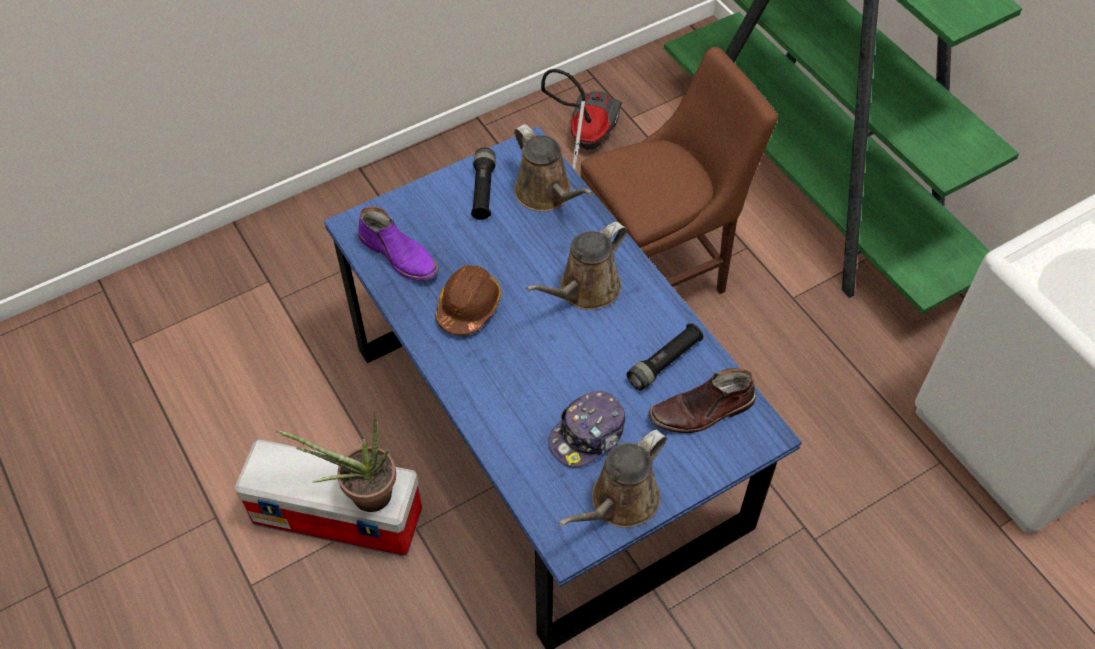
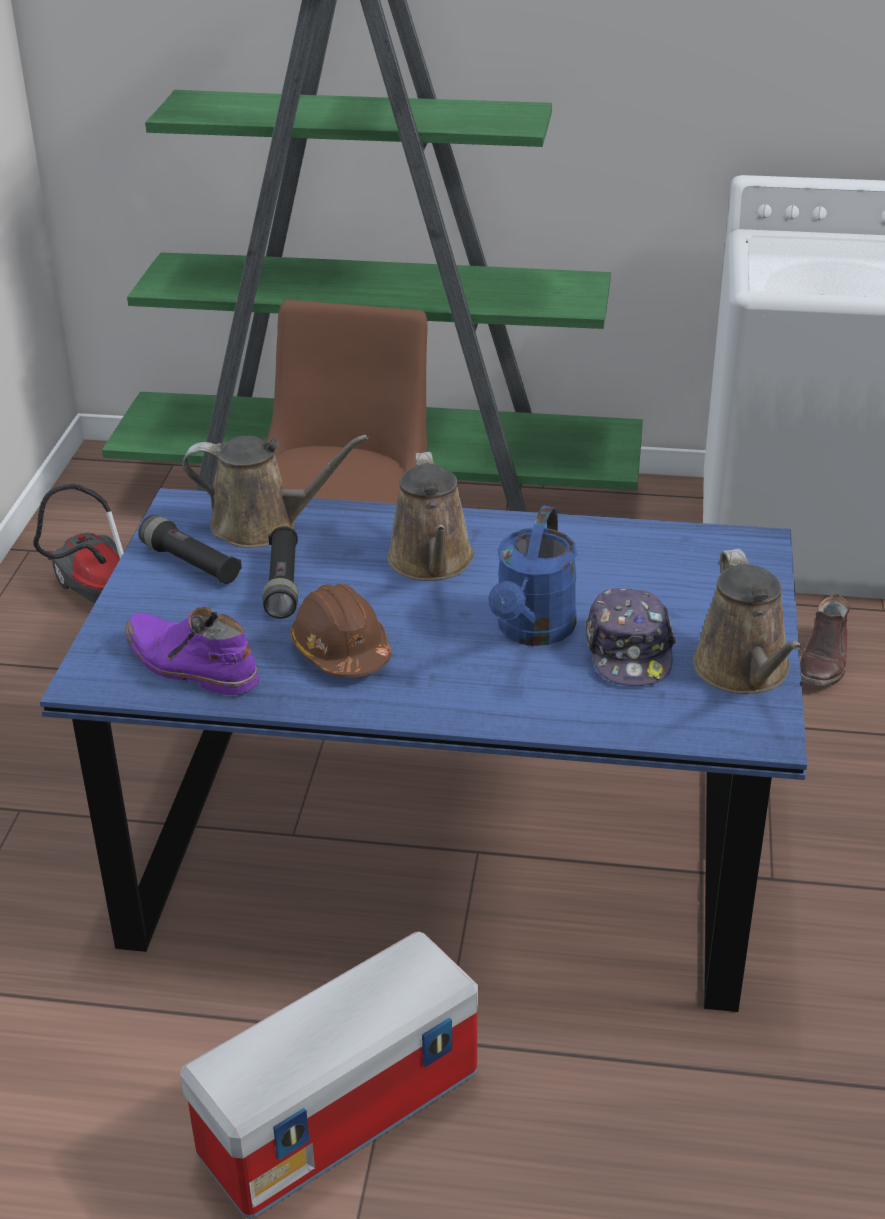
camera: 50 degrees left, 20 degrees down
(362, 495) = (400, 998): potted plant -> none
(400, 255) = (190, 665): purple boot -> purple boot turned 135 degrees counterclockwise
(564, 378) = (532, 632): none -> blue watering can
(664, 362) = (595, 559): black flashlight -> black flashlight (283, 584)
(702, 411) = (686, 566): brown boot -> brown boot (824, 661)

